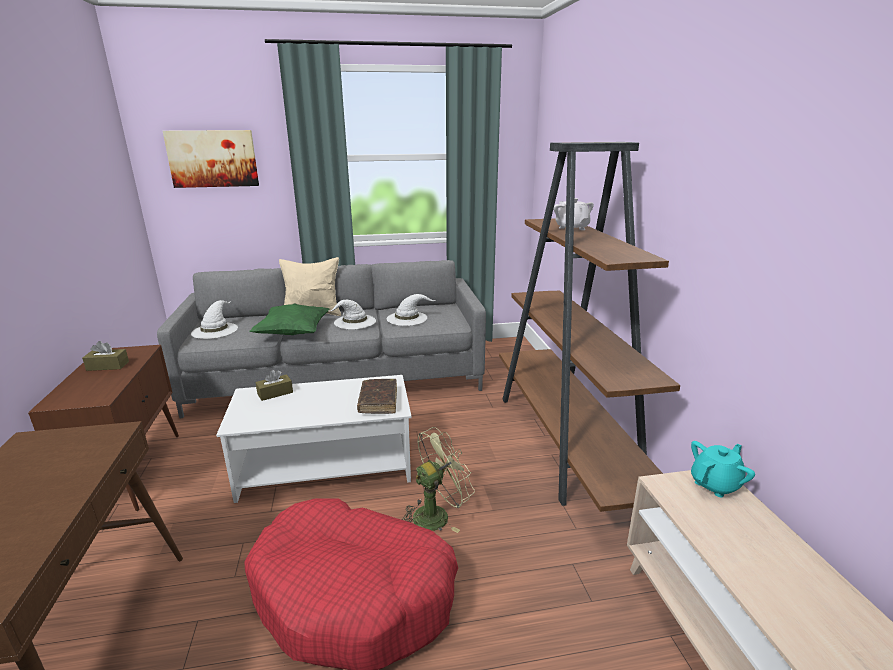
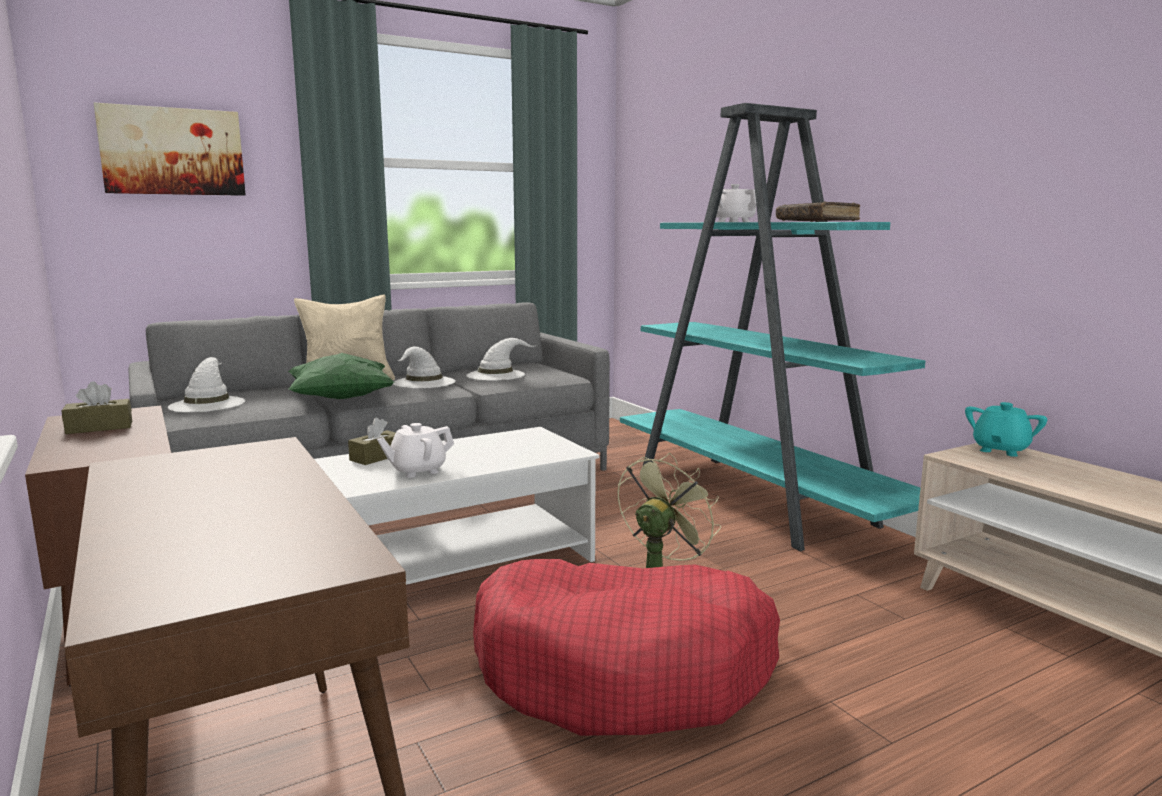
camera: 20 degrees left, 10 degrees down
(284, 413) = (417, 471): none -> white teapot
(378, 401) = (539, 448): brown book -> brown book (816, 221)
(566, 442) = (754, 500): brown bookcase -> turquoise bookcase

